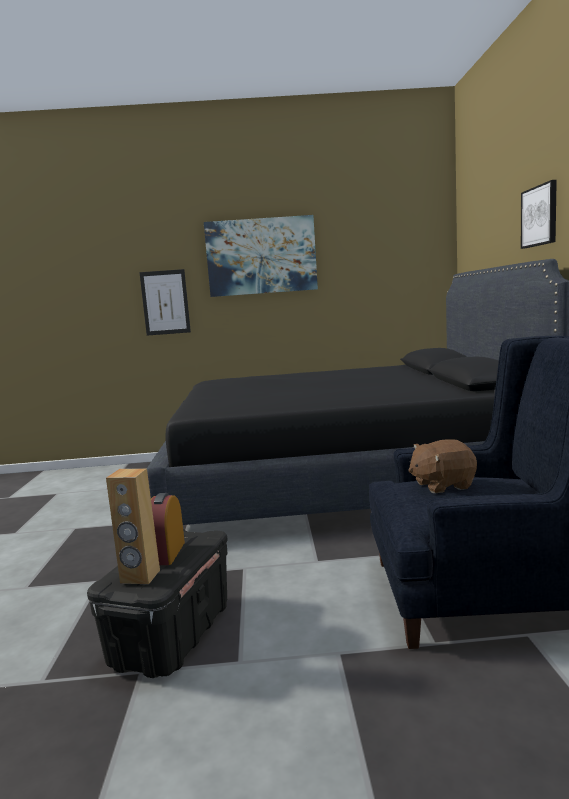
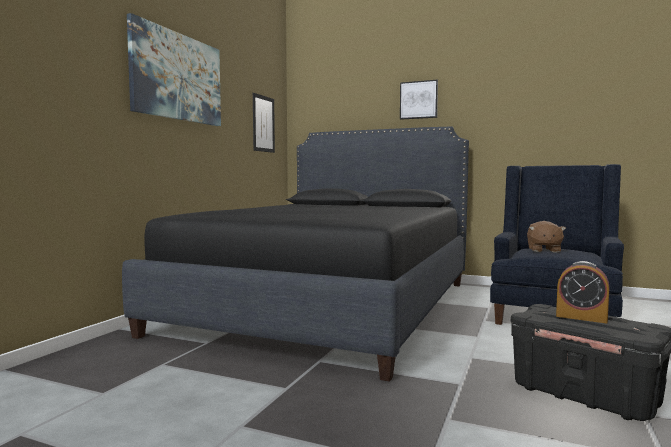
camera: 65 degrees left, 5 degrees down
(140, 577) = (632, 327): brown speaker -> none
(165, 302) = (77, 105): picture -> picture (263, 124)

